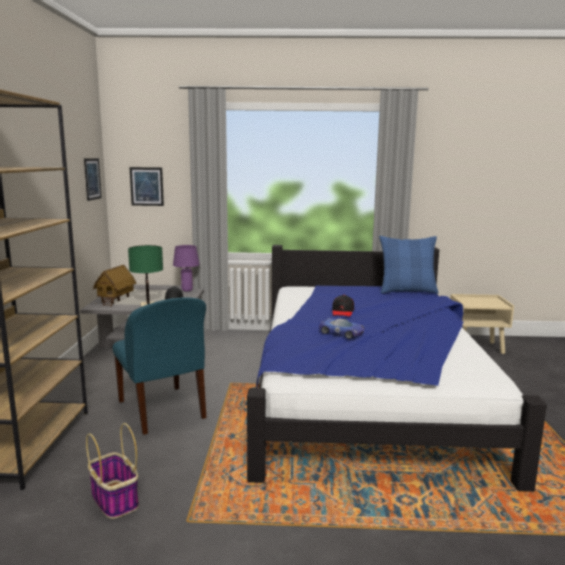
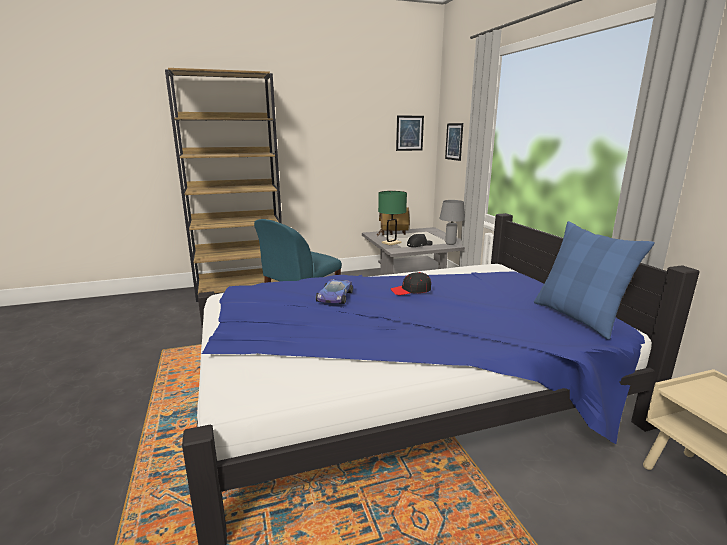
camera: 70 degrees right, 5 degrees up
(114, 499) = (187, 324): basket -> none
(187, 290) = (450, 244): purple table lamp -> grey table lamp

